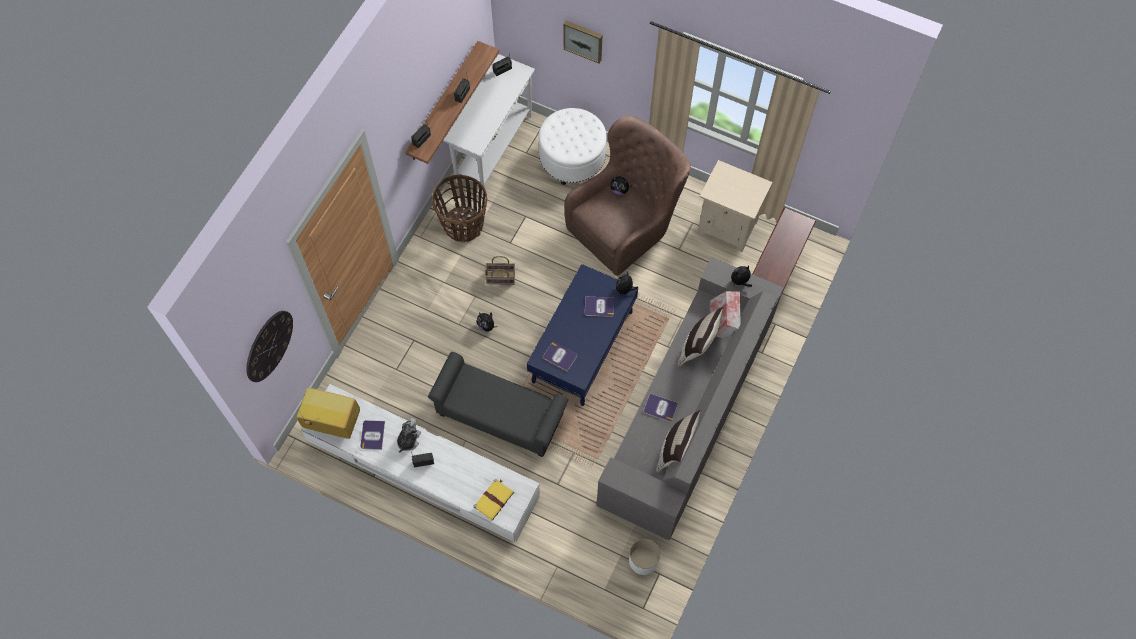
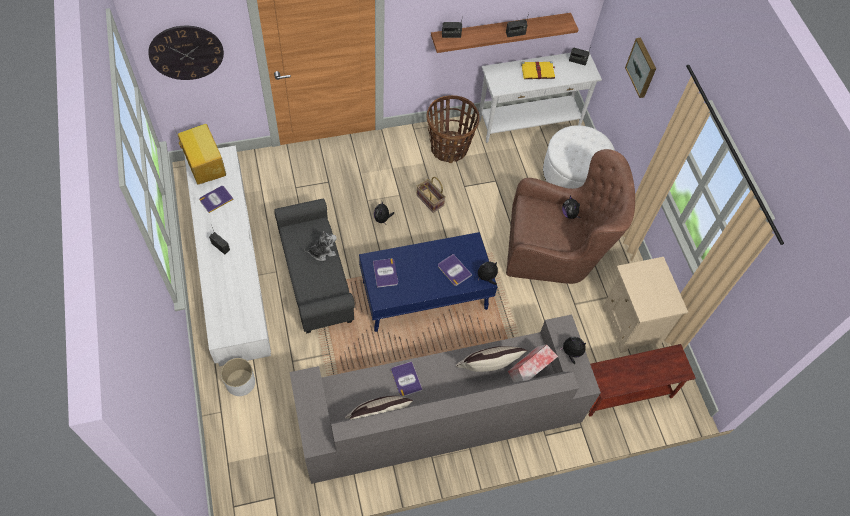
camera: 45 degrees right, 5 degrees down
(408, 440) = (231, 224): plush toy -> plush toy (322, 251)
(494, 499) = (227, 316): yellow book -> yellow book (538, 71)
(643, 561) = (276, 476): white planter -> white planter (240, 383)

